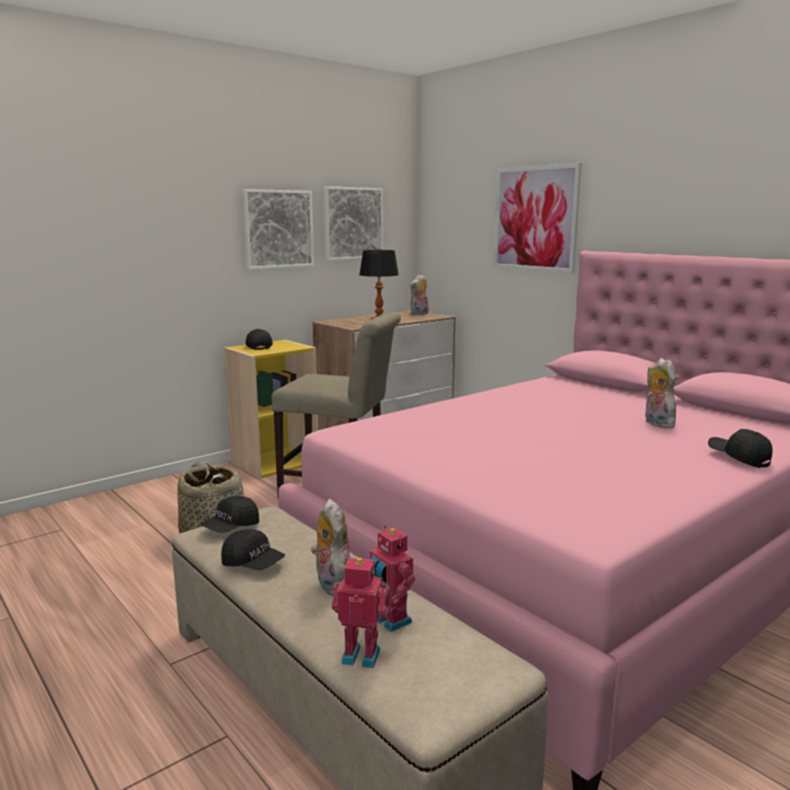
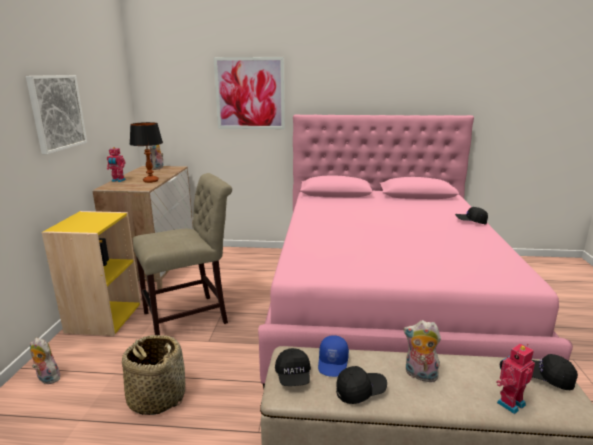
camera: 45 degrees left, 5 degrees up
(258, 346) = (75, 223): black cap -> black cap (546, 378)
(282, 536) = (333, 363): none -> blue cap
(352, 223) = (101, 101): picture -> none
(390, 621) = (480, 376): toy robot -> toy robot (118, 180)
(656, 423) = (408, 213): plush toy -> plush toy (47, 378)

